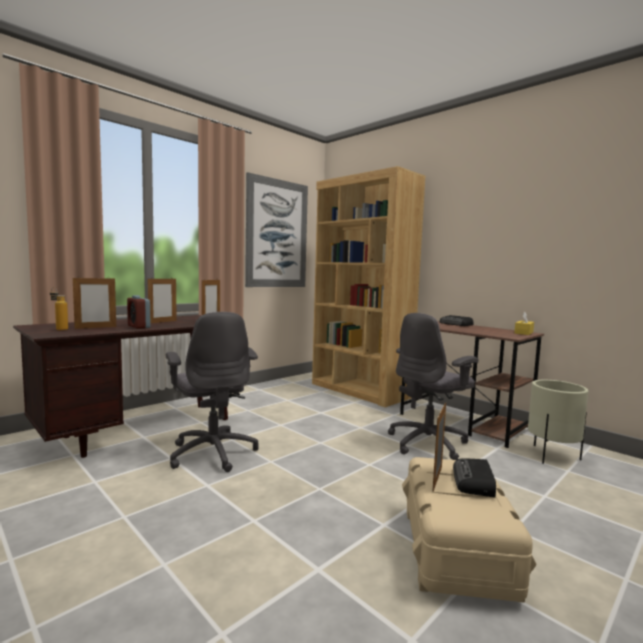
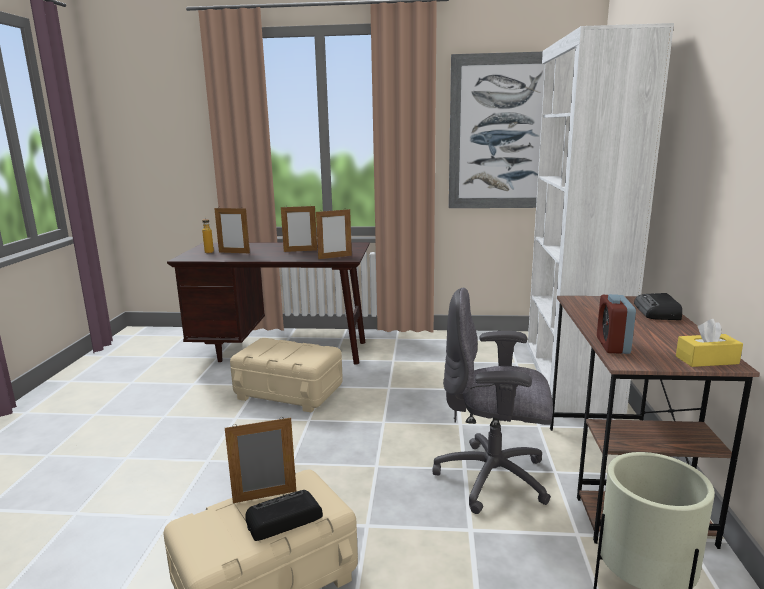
camera: 50 degrees right, 10 degrees up
(139, 326) = (263, 255): alarm clock -> alarm clock (612, 345)
(213, 452) = (288, 392): grey office chair -> beige storage box
(359, 391) = (569, 377): brown bookcase -> white bookcase

